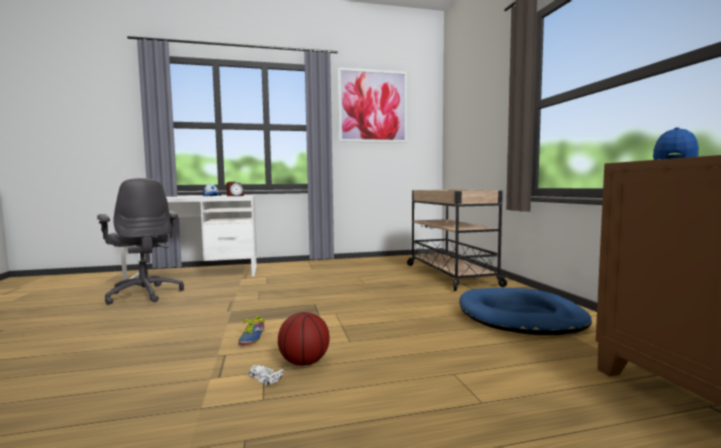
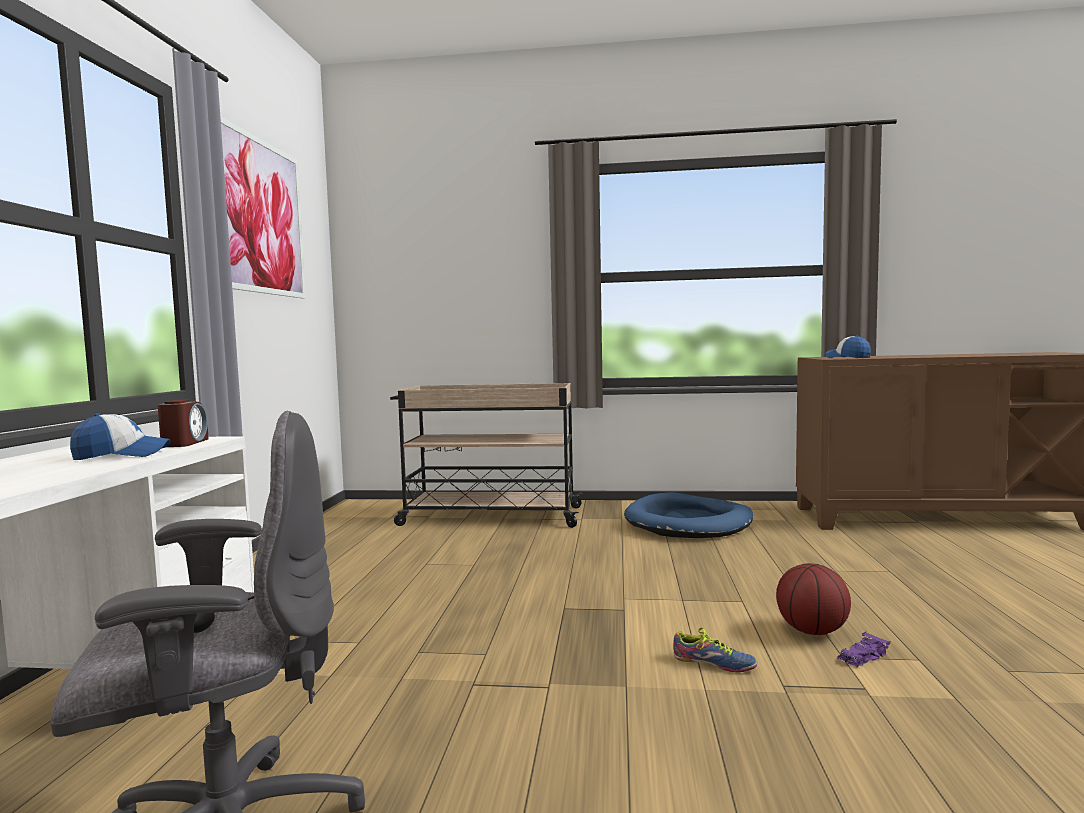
camera: 70 degrees left, 0 degrees up
(264, 378) = (862, 657): white toy car -> purple toy car

